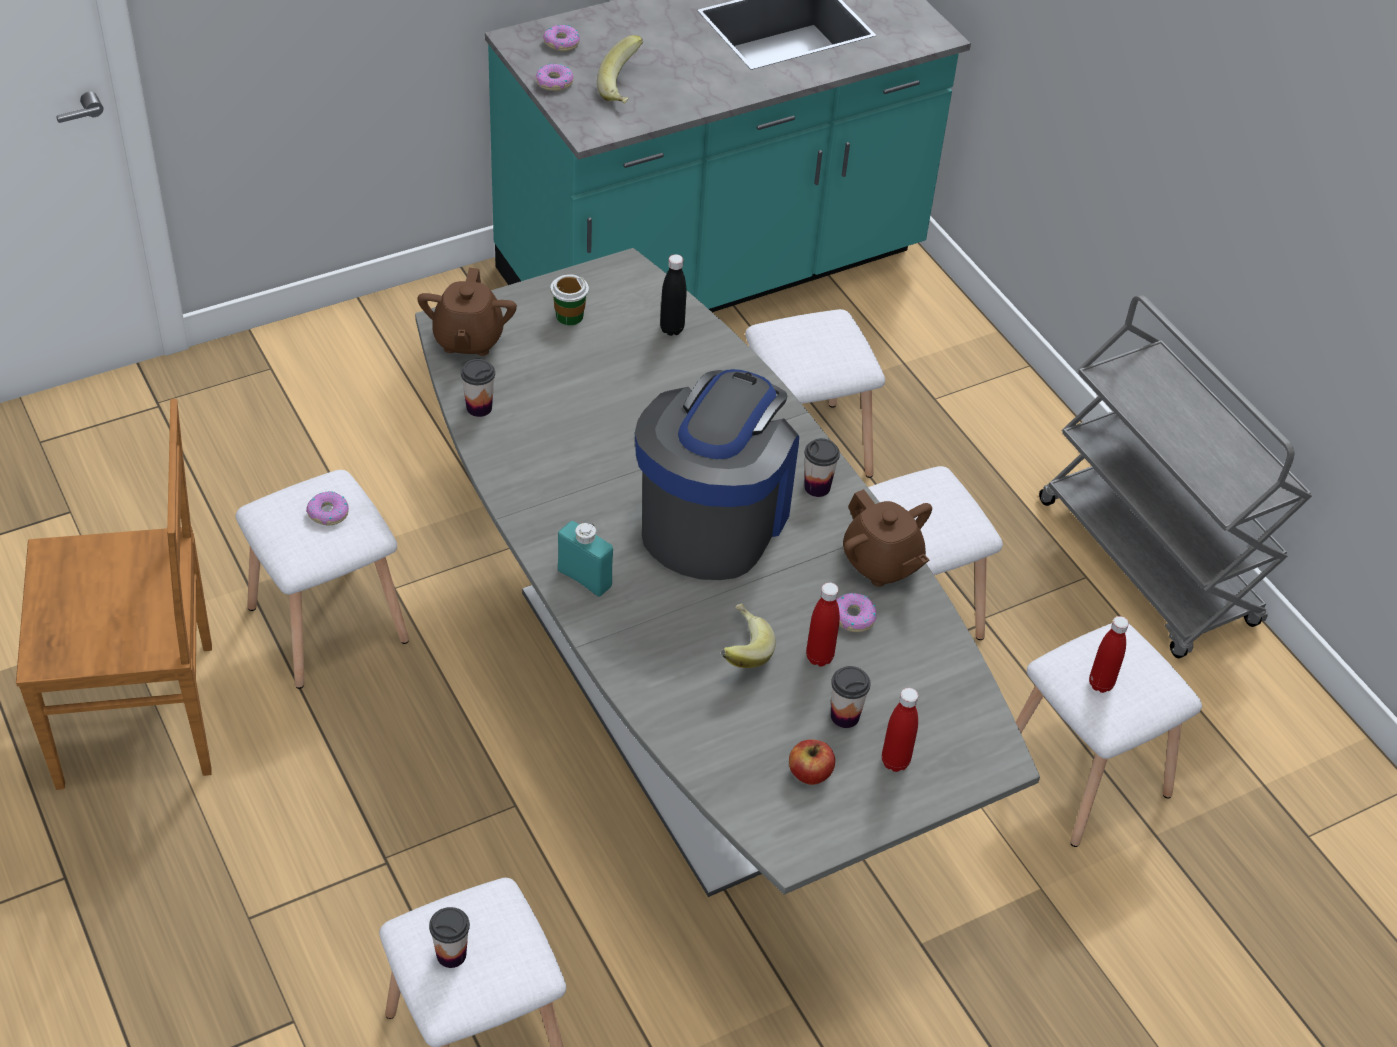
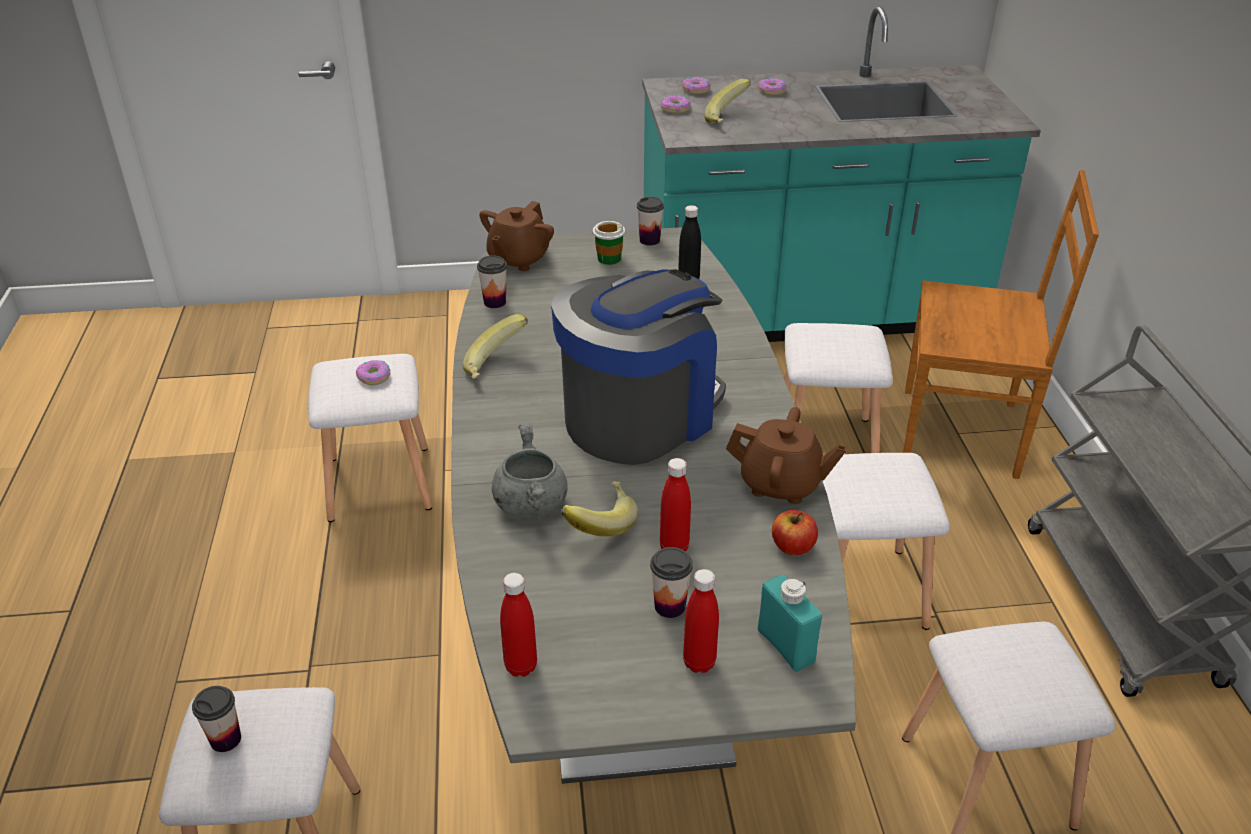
camera: 25 degrees right, 10 degrees down
(143, 714) = (208, 511): brown chair -> brown chair (964, 433)
(533, 493) = (496, 366): none -> banana
(584, 578) = (496, 435): turquoise bottle -> turquoise bottle (785, 646)
(664, 647) = (530, 503): none -> grey cooking pot
(810, 773) = (603, 649): apple -> apple (792, 547)
(817, 487) = (751, 412): cup -> cup (649, 240)
(853, 617) = (727, 522): donut -> donut (771, 91)
(881, 563) = (781, 484): brown teapot -> brown teapot turned 60 degrees counterclockwise
(1100, 684) = (1001, 673): red bottle -> red bottle (521, 666)

